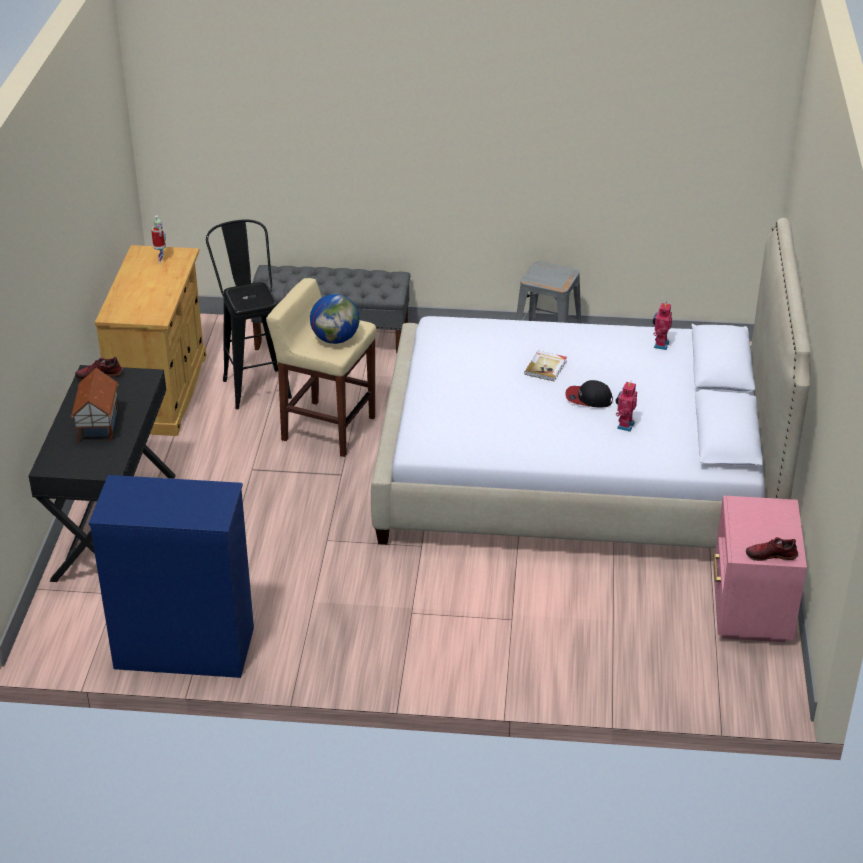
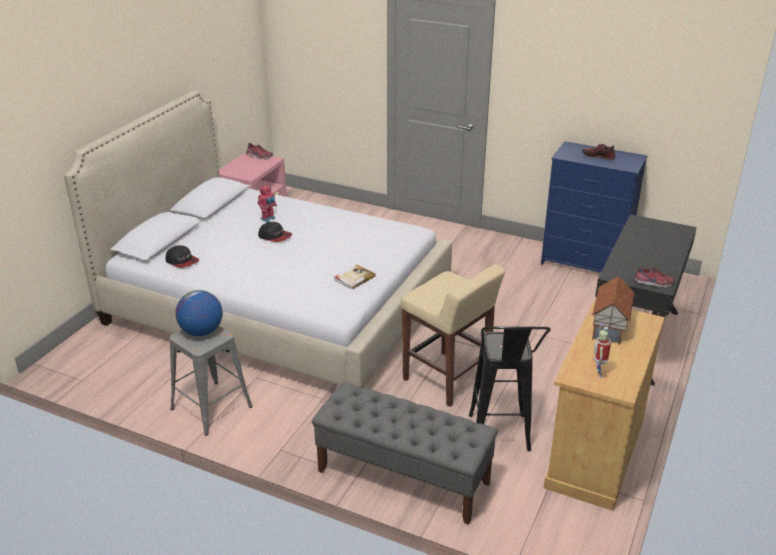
camera: 160 degrees left, 5 degrees down
(97, 427) = (650, 247): toy house -> toy house (610, 329)
(168, 501) = (598, 156): none -> shoe
(335, 339) = (442, 288): globe -> globe (201, 331)
(546, 367) = (284, 260): book -> book (354, 278)
(660, 344) = (182, 261): toy robot -> cap

